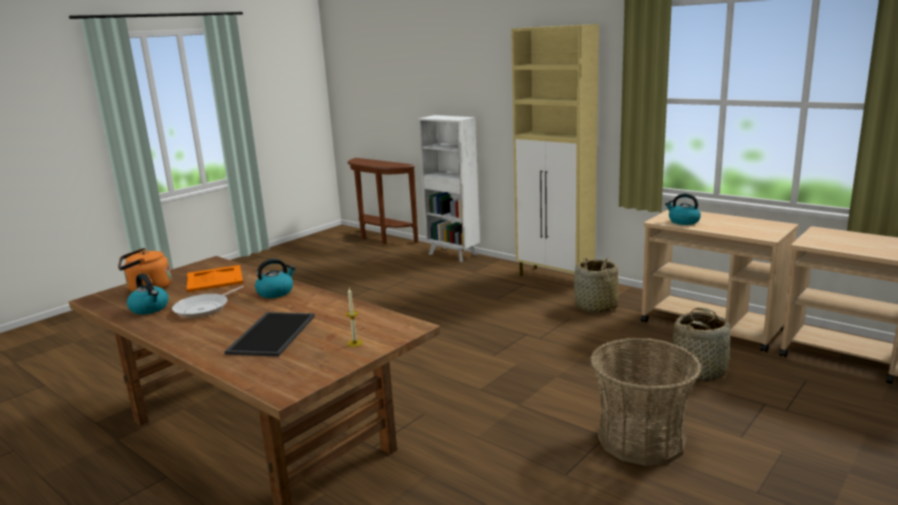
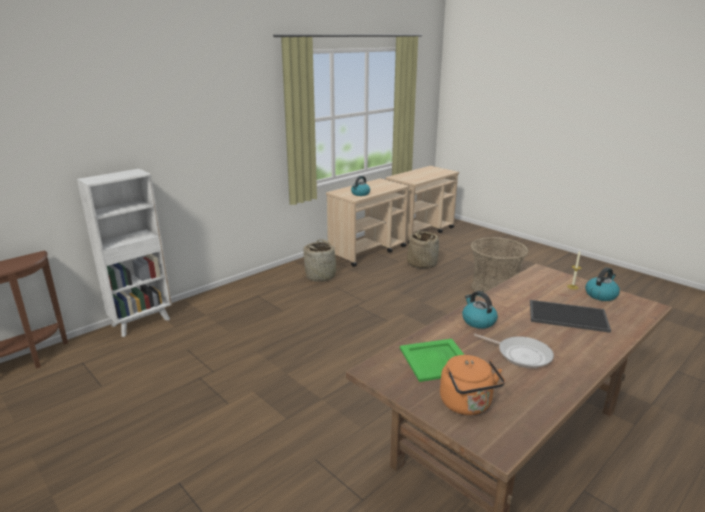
camera: 85 degrees left, 5 degrees up
(150, 308) = (525, 390): kettle -> kettle (601, 295)
(214, 279) = (436, 360): orange tray -> green tray
(555, 278) = (254, 282): beige cabinet -> none

